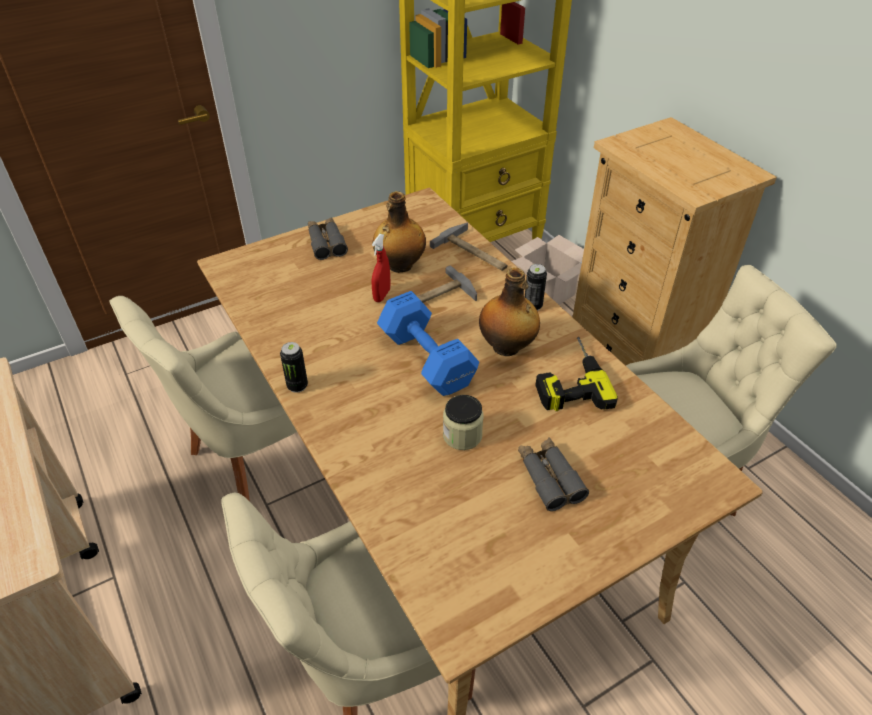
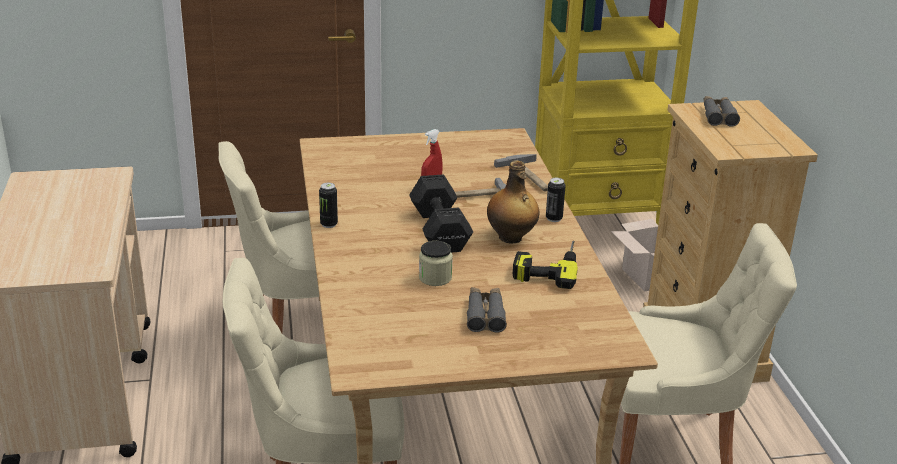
camera: 20 degrees right, 15 degrees down
(326, 243) = (409, 147): grey binoculars -> grey binoculars (718, 116)
(399, 266) = (459, 172): bottle -> none
(427, 361) = (439, 232): blue dumbbell -> black dumbbell

